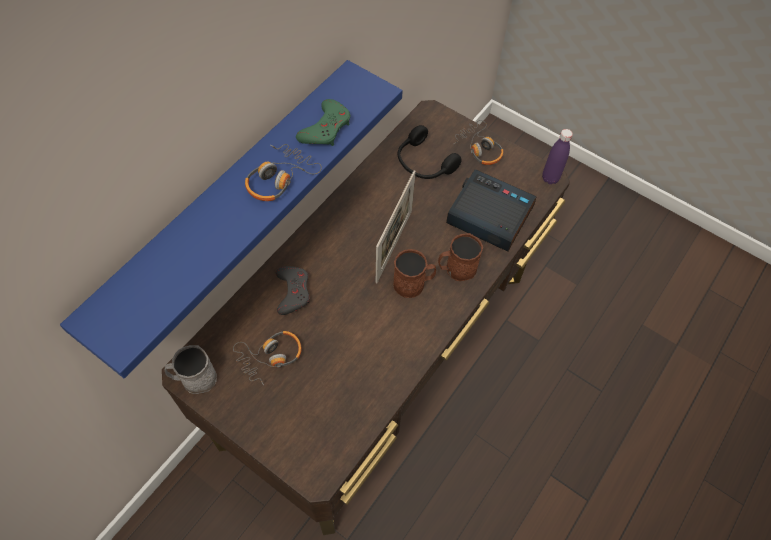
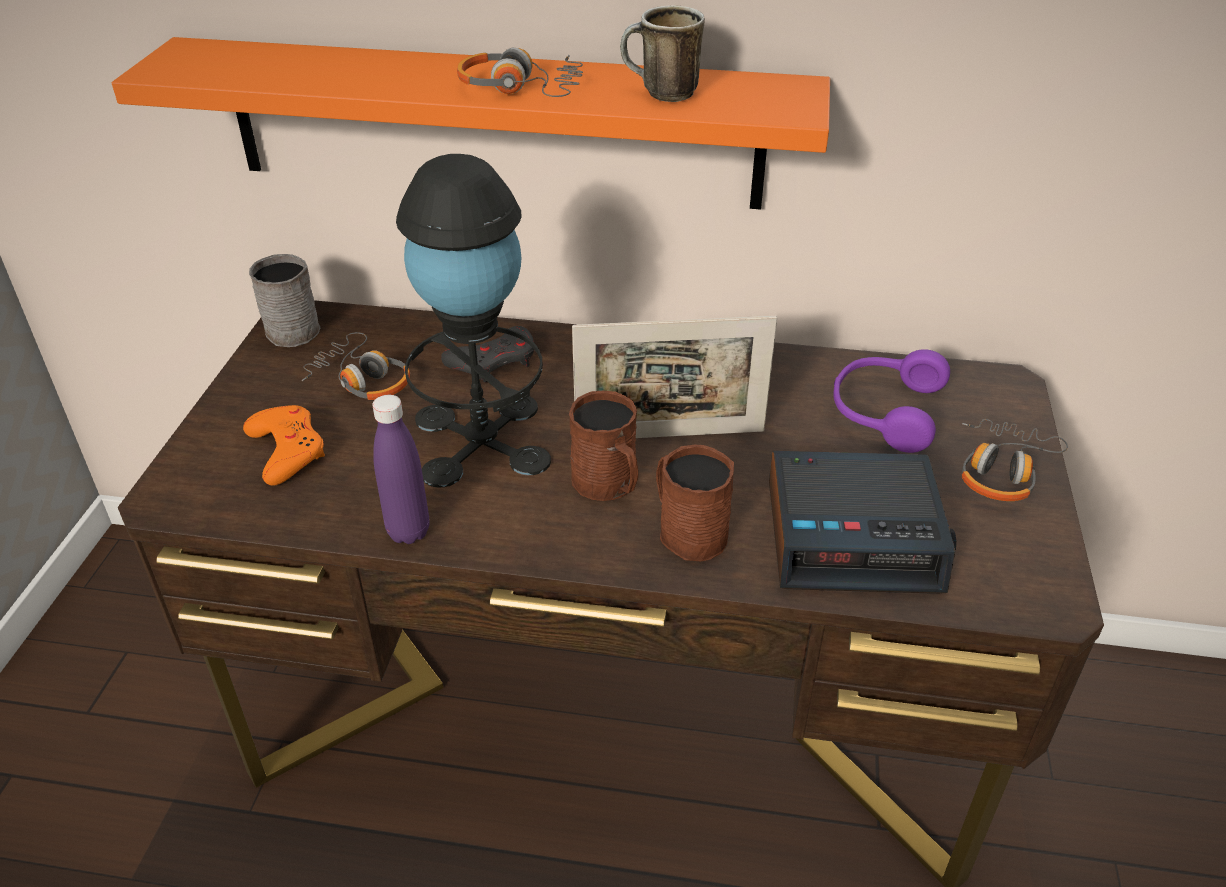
camera: 65 degrees right, 20 degrees down
(228, 201) = (493, 124): blue shelf -> orange shelf
(310, 409) = (287, 450): none -> orange game controller
(326, 128) = (660, 94): green game controller -> mug
(353, 321) = (481, 440): none -> black table lamp
(423, 163) = (883, 412): black headphones -> purple headphones
(488, 215) = (854, 535): alarm clock -> alarm clock turned 90 degrees clockwise
(550, 178) = (1053, 603): purple bottle -> purple bottle (408, 531)

